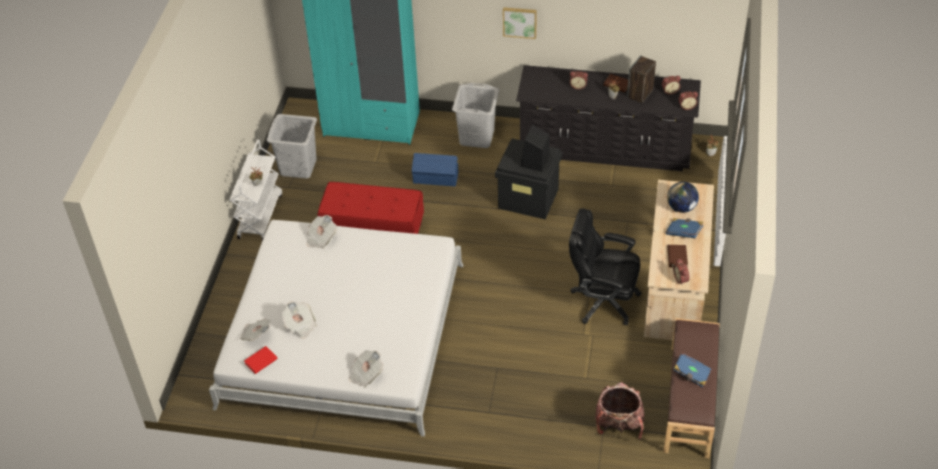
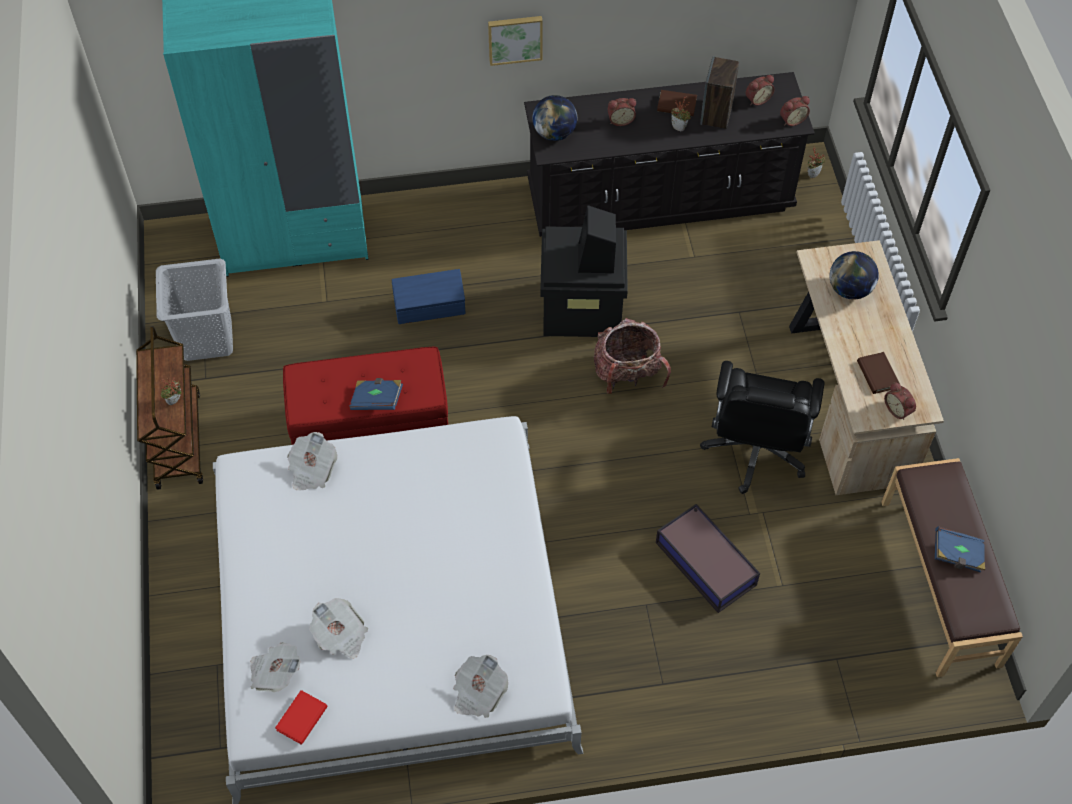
camera: 20 degrees left, 10 degrees up
(260, 216) = (177, 439): white cart -> brown cart
(477, 137) = (465, 223): grey laundry basket -> none
(534, 85) = (554, 133): none -> globe
(544, 354) = (705, 562): none -> storage box
(603, 301) = (755, 451): black office chair -> black office chair turned 75 degrees counterclockwise
(618, 424) = (857, 650): backpack -> backpack (627, 375)
(684, 232) = (870, 330): blue book -> blue book (377, 400)

